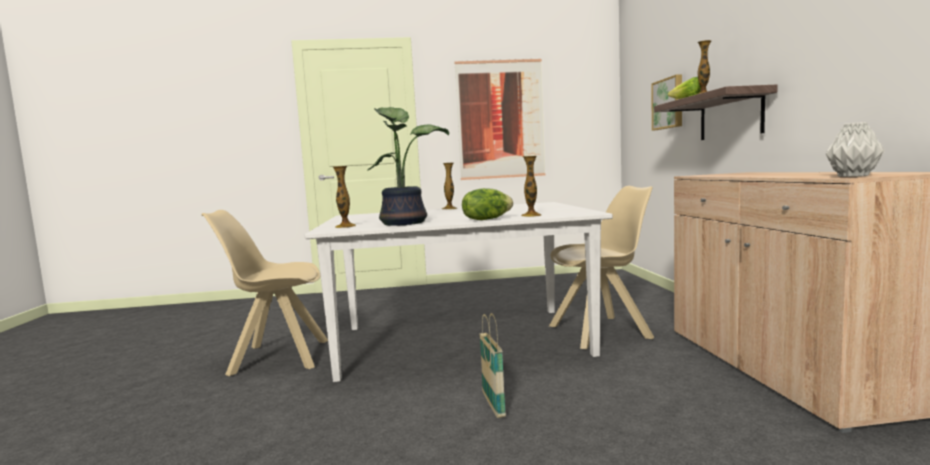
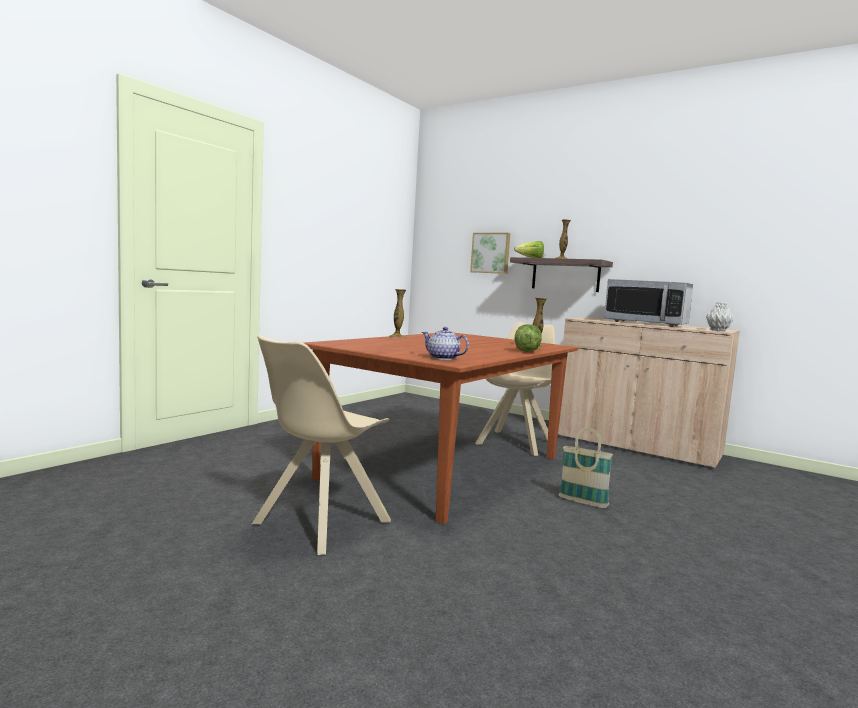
camera: 50 degrees left, 0 degrees up
(345, 226) = (443, 358): vase -> teapot
(405, 222) = (475, 354): potted plant -> none
(460, 341) = (445, 468): white dining table -> brown dining table
(500, 119) = (334, 237): picture -> none
(778, 174) = (646, 323): none -> microwave

